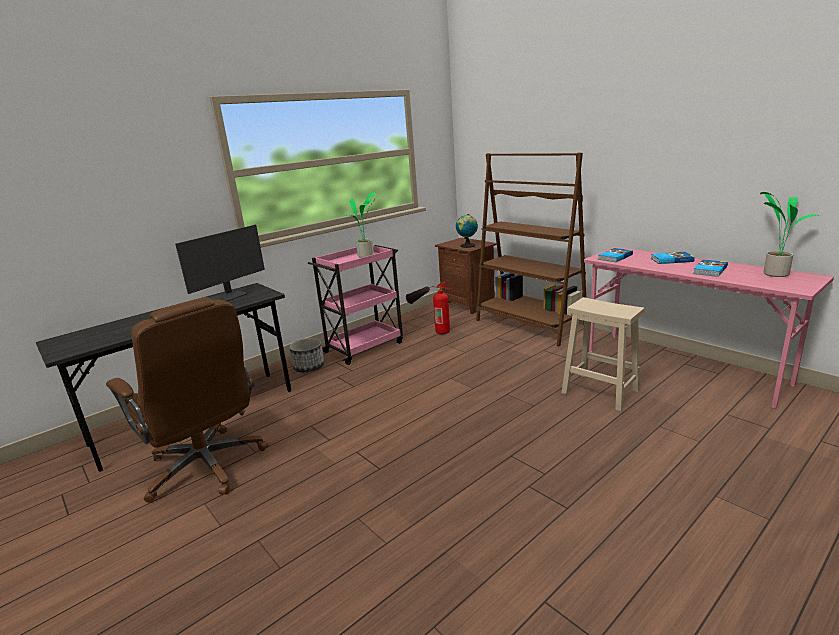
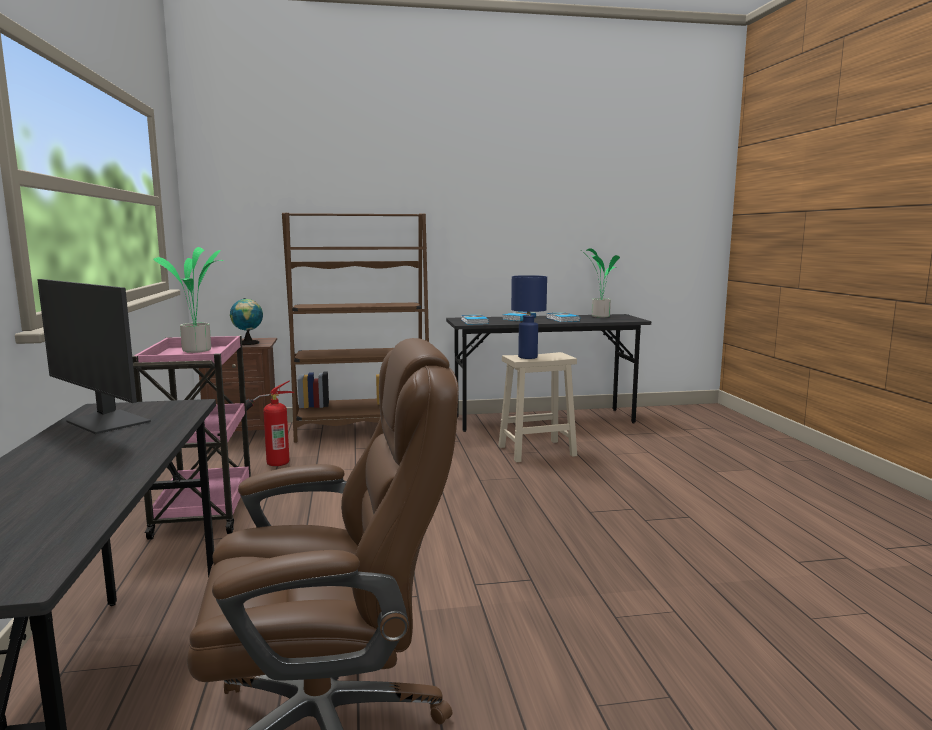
camera: 60 degrees left, 10 degrees down
(229, 296) = (106, 422): monitor -> monitor turned 150 degrees clockwise
(309, 367) = (167, 562): planter -> none
(593, 305) = (528, 357): none -> blue table lamp
(683, 367) = (544, 420): pink desk -> grey desk

